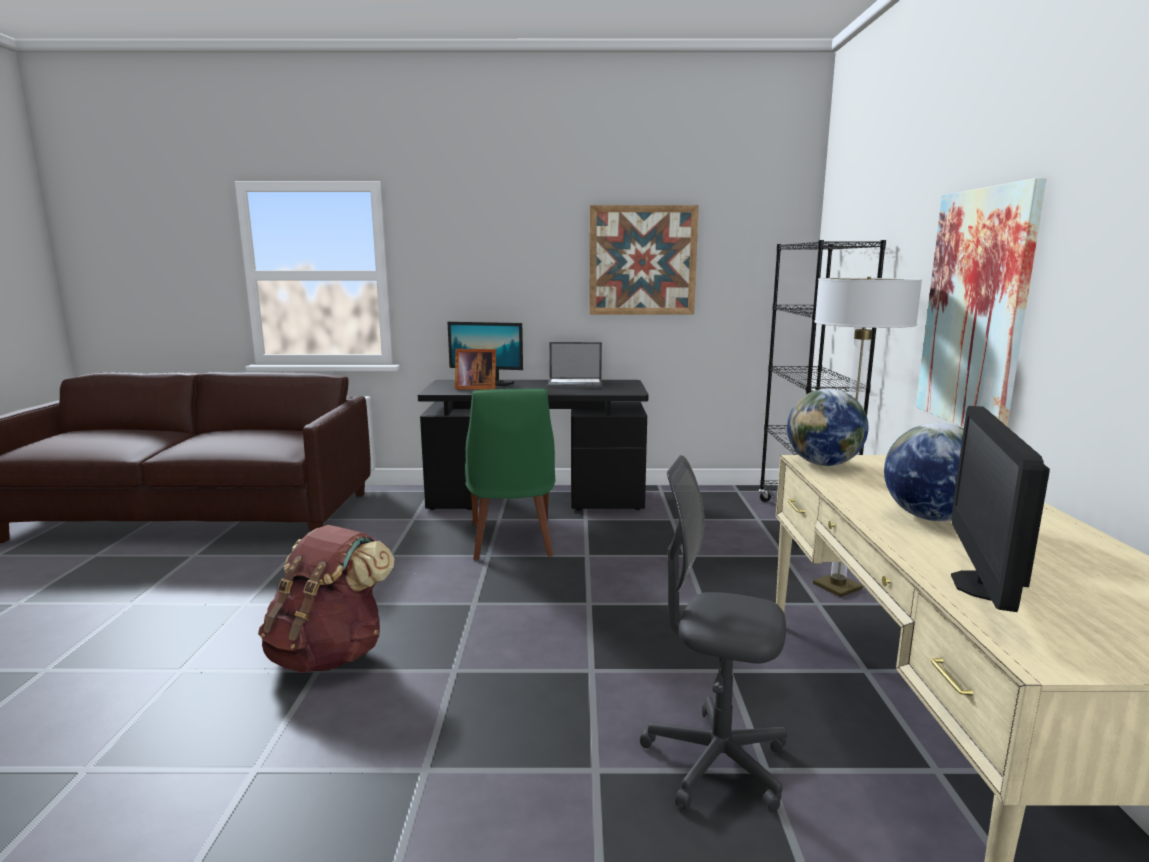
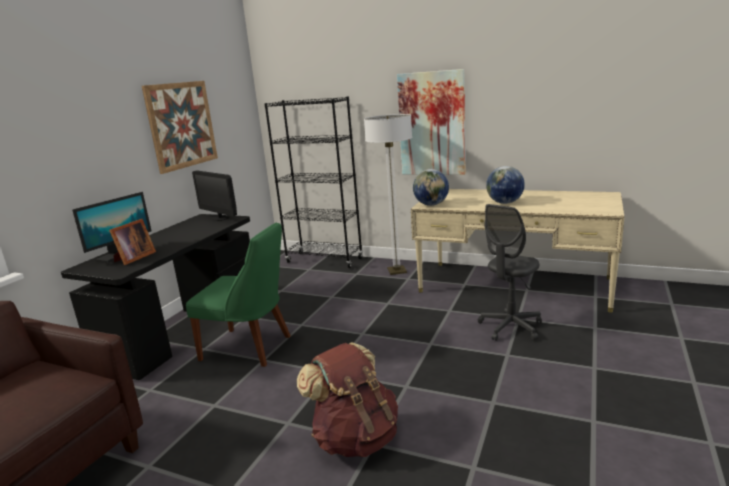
camera: 65 degrees left, 5 degrees up
(576, 384) = (182, 229): laptop -> none
(983, 585) = (564, 208): monitor -> monitor (220, 218)

